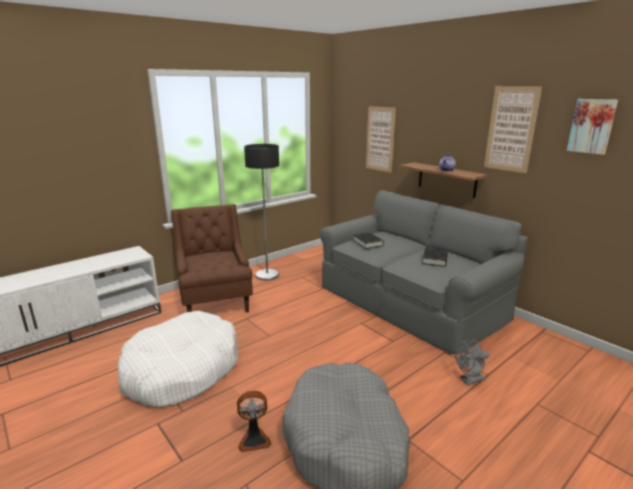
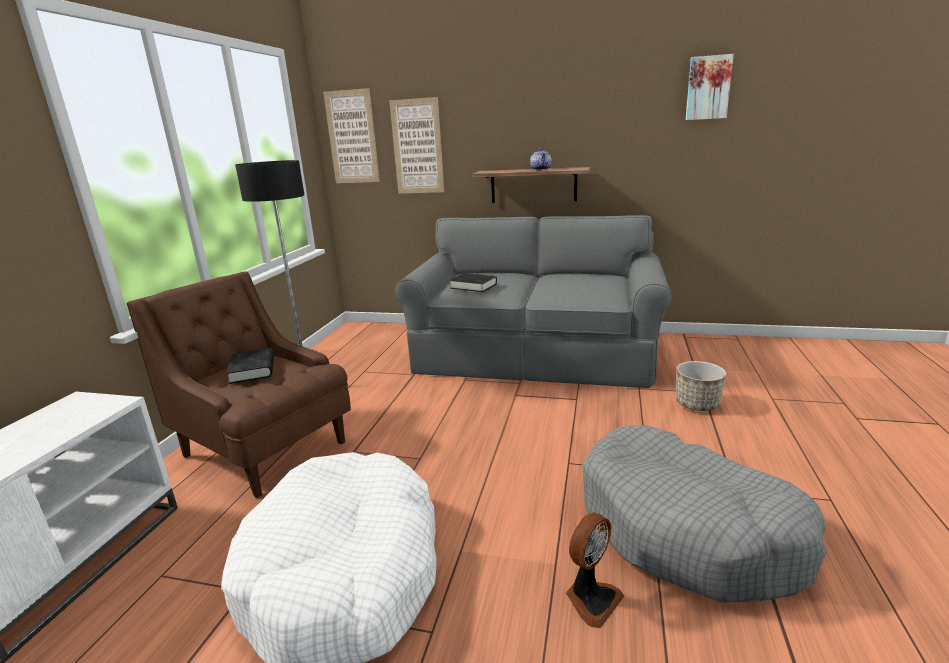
camera: 35 degrees left, 0 degrees up
(435, 260) = (576, 282): black book -> black book (253, 370)
(469, 380) = (697, 404): grey fan -> planter
(511, 129) = (613, 105): picture -> picture (352, 137)

